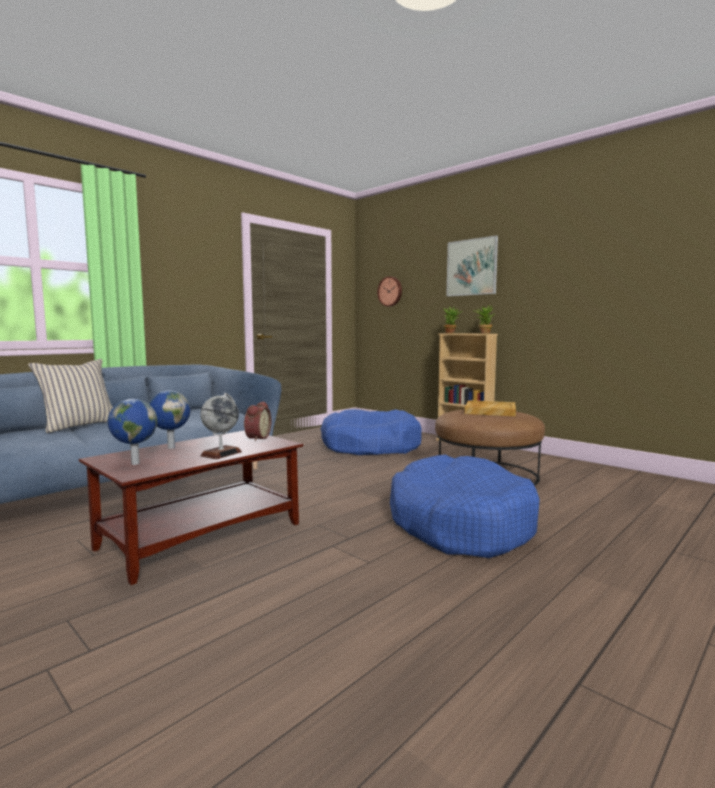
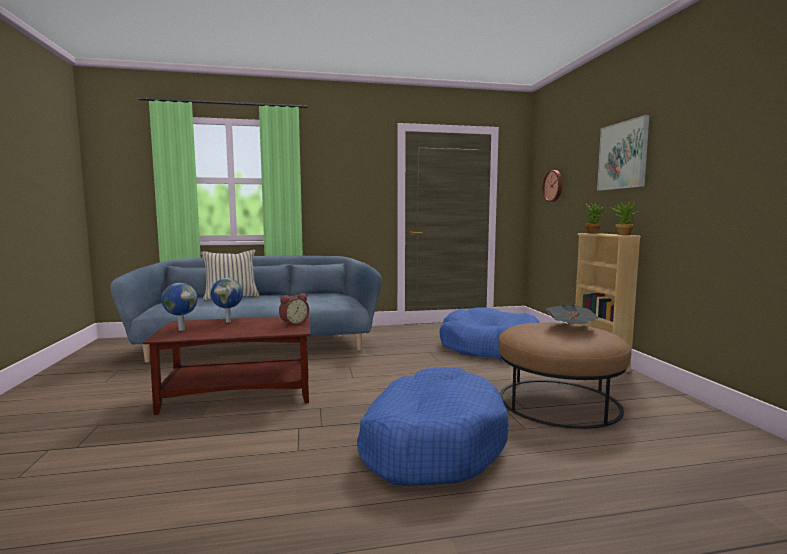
camera: 35 degrees right, 0 degrees up
(221, 454) = (239, 332): globe -> none
(489, 411) = (571, 328): beige tray -> newspaper

